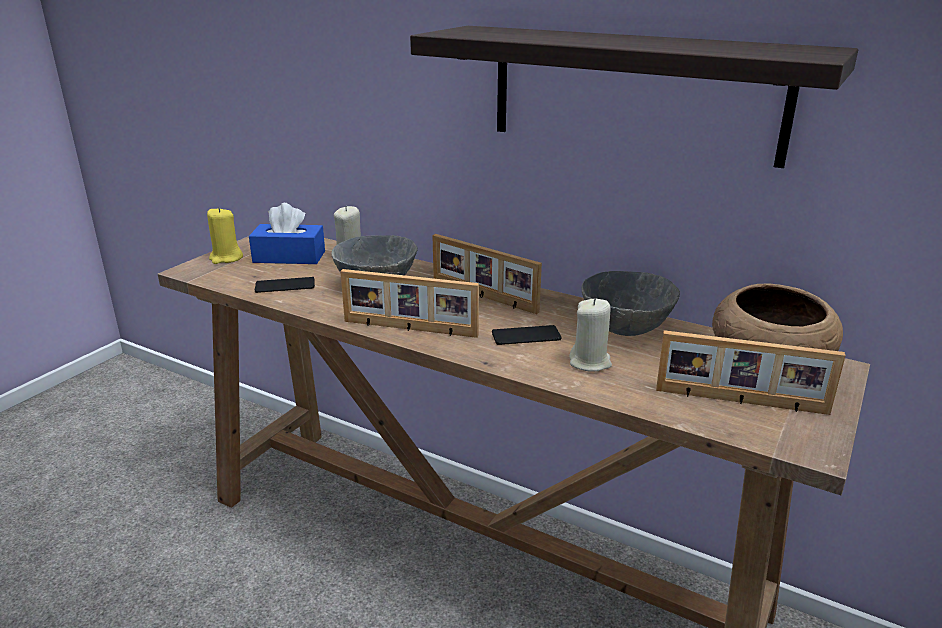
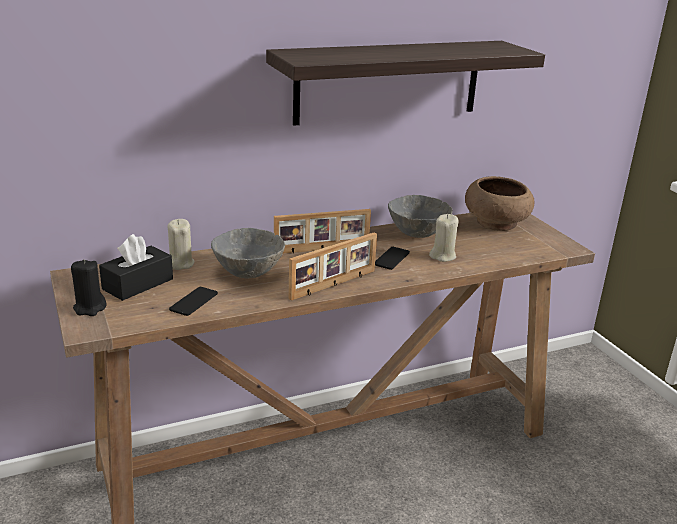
camera: 55 degrees left, 0 degrees up
(226, 258) = (90, 308): yellow candle -> black candle
(289, 257) = (138, 284): blue tissue box -> black tissue box
(740, 402) = (520, 243): picture frame -> none

